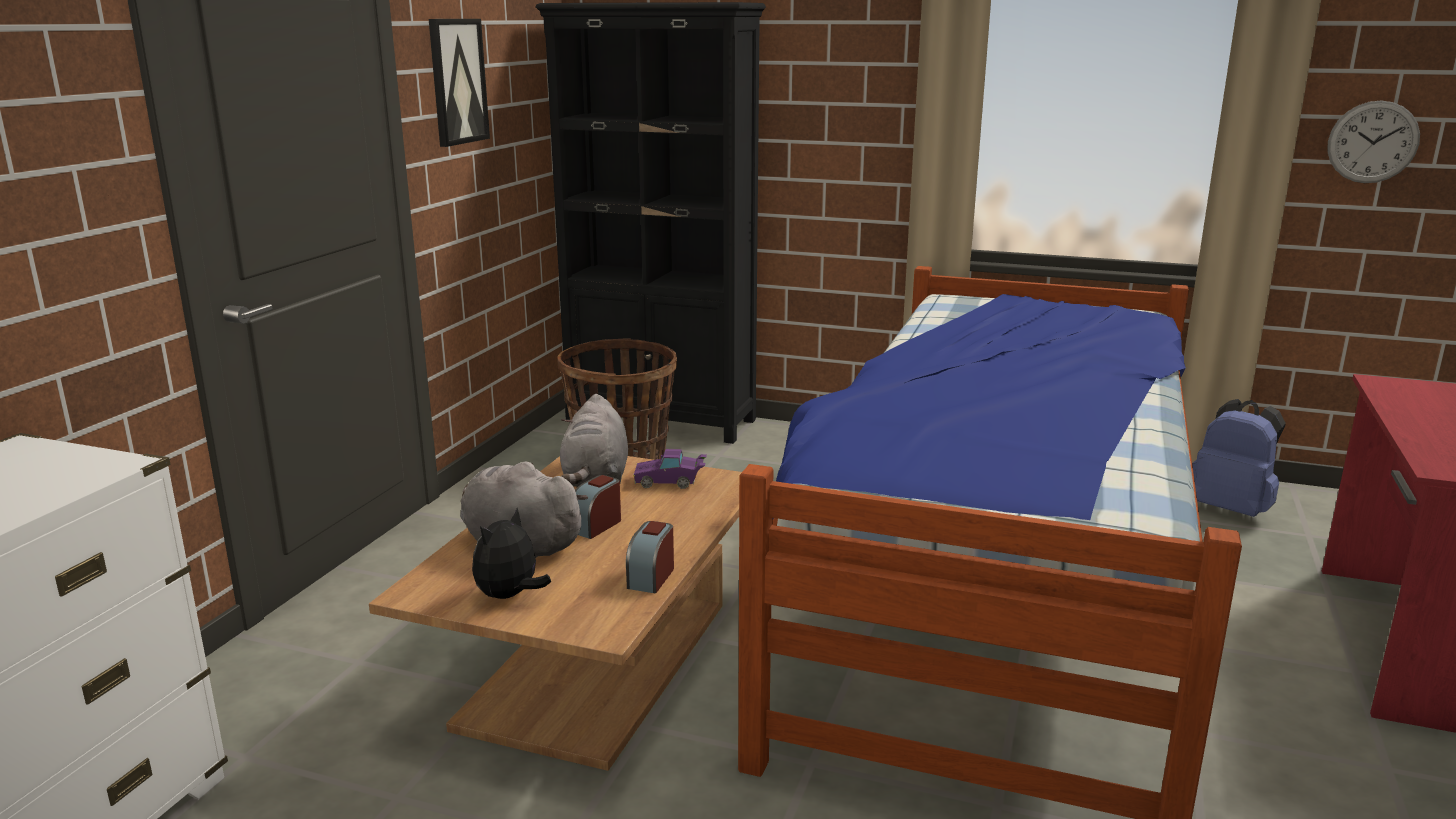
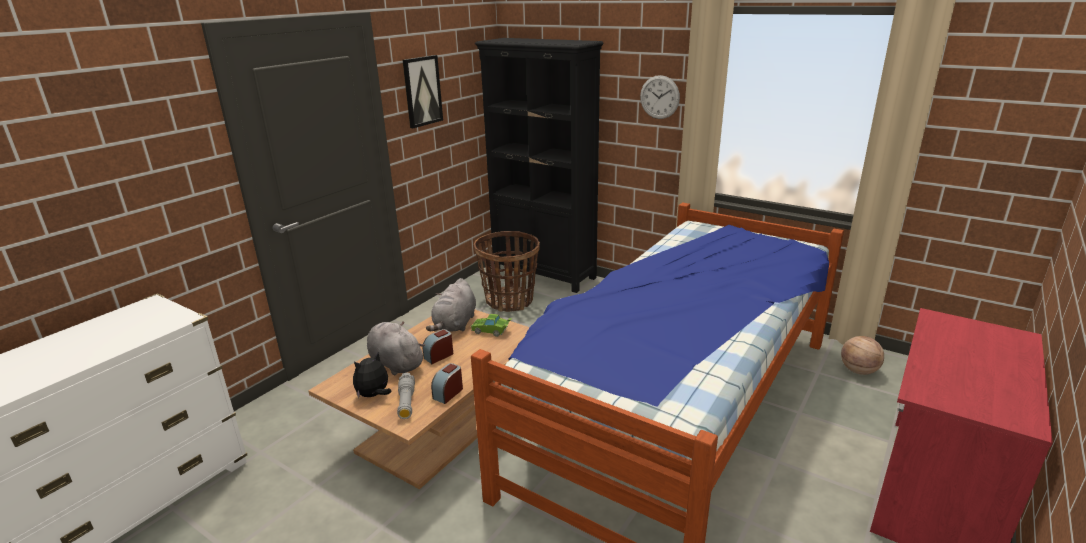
camera: 15 degrees right, 5 degrees up
(580, 599) = (406, 402): none -> grey flashlight
(670, 482) = (492, 331): purple toy car -> green toy car
(1230, 509) = (858, 371): blue backpack -> basketball
(1372, 142) = (978, 147): wall clock -> wall clock (659, 97)

